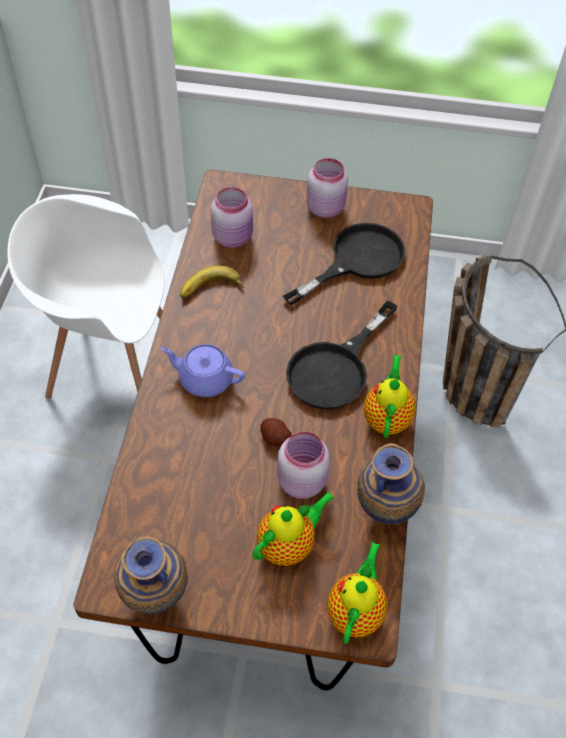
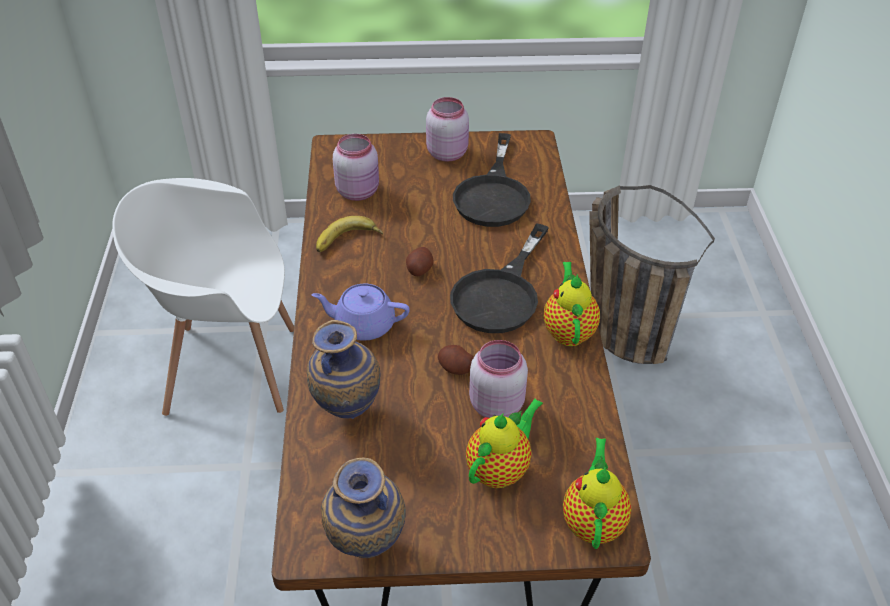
camera: 10 degrees left, 10 degrees down
(268, 330) = (419, 269): none -> potato
(357, 260) = (493, 194): black frying pan -> black frying pan turned 150 degrees clockwise
(384, 511) = (593, 419): vase -> vase (346, 412)

